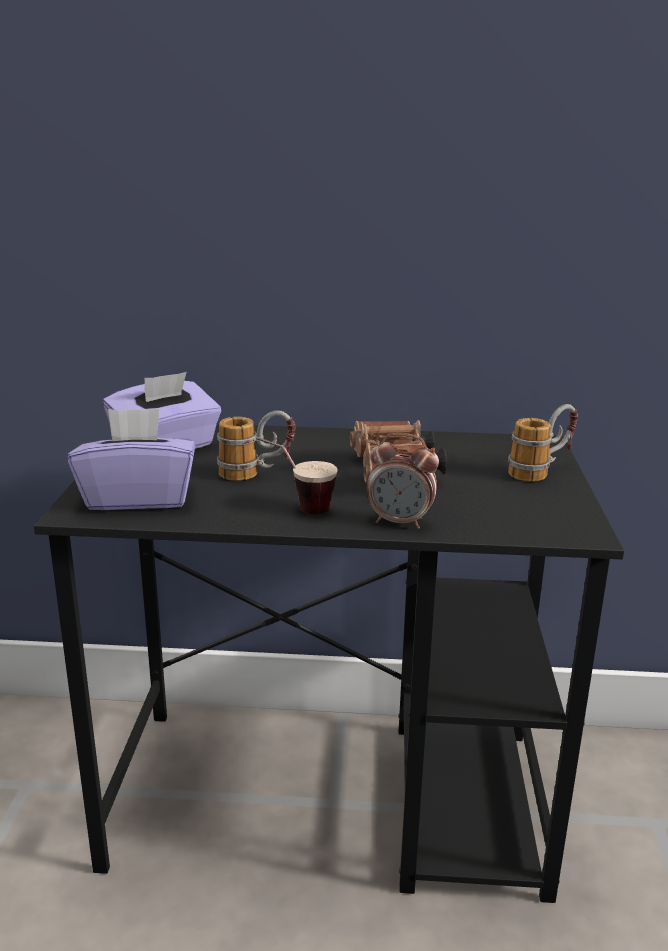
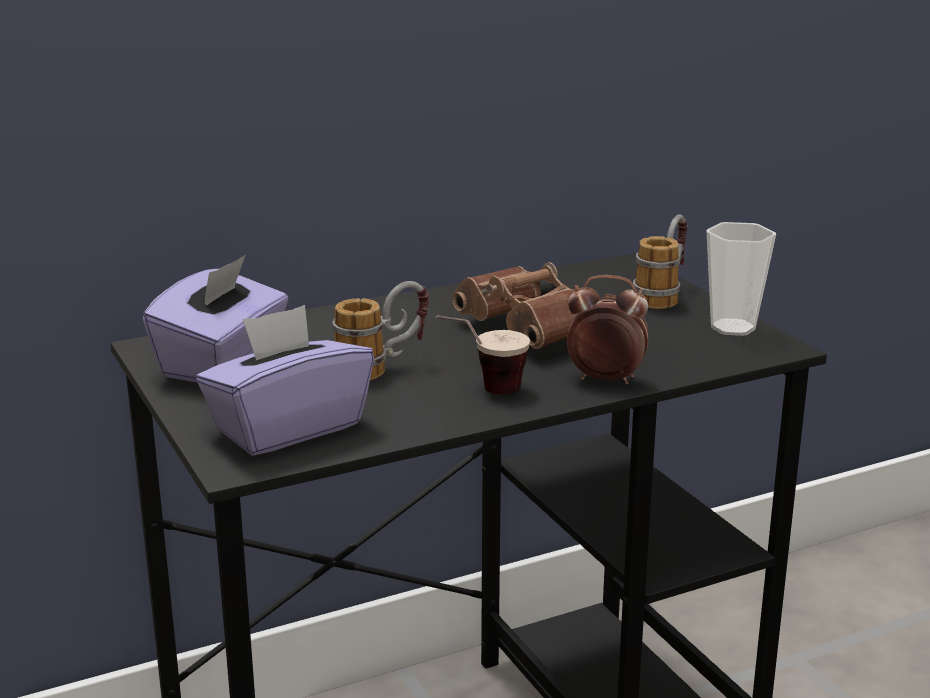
camera: 30 degrees left, 0 degrees up
(400, 522) = (605, 379): alarm clock -> alarm clock turned 150 degrees counterclockwise
(564, 509) = (732, 328): none -> cup

